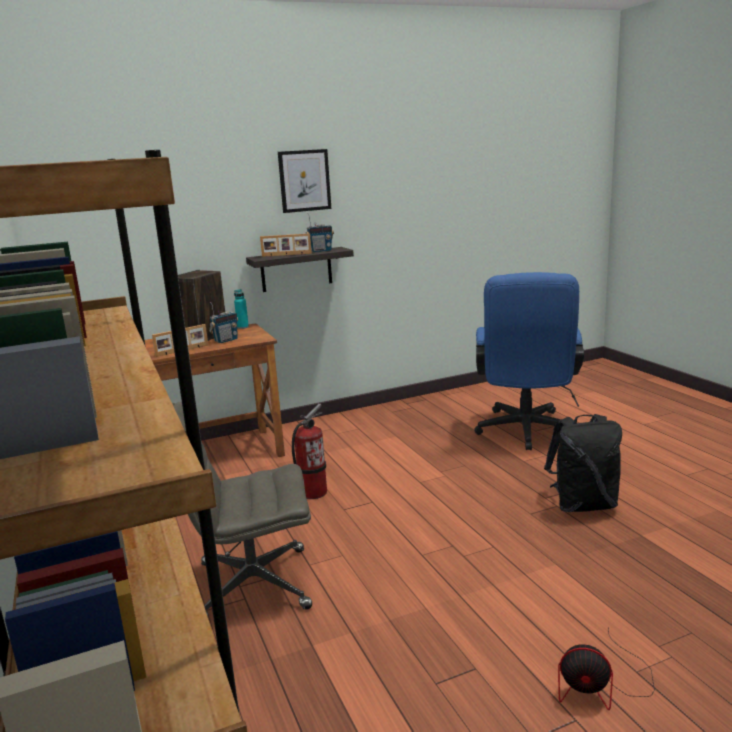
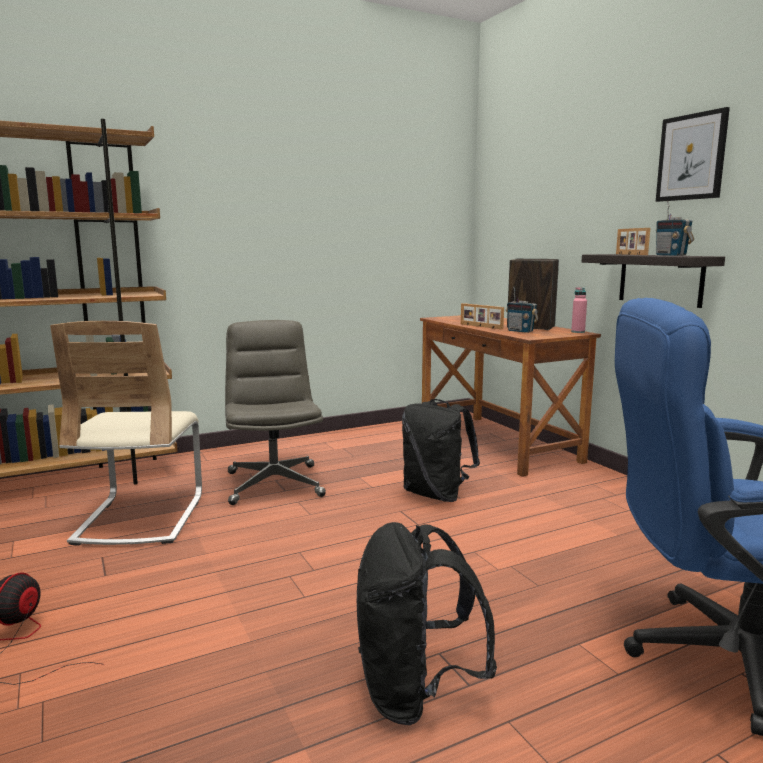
camera: 85 degrees right, 5 degrees down
(243, 327) = (578, 332): turquoise bottle -> pink bottle
(312, 492) = (436, 494): fire extinguisher -> black backpack
(334, 678) = (140, 518): none -> beige chair

